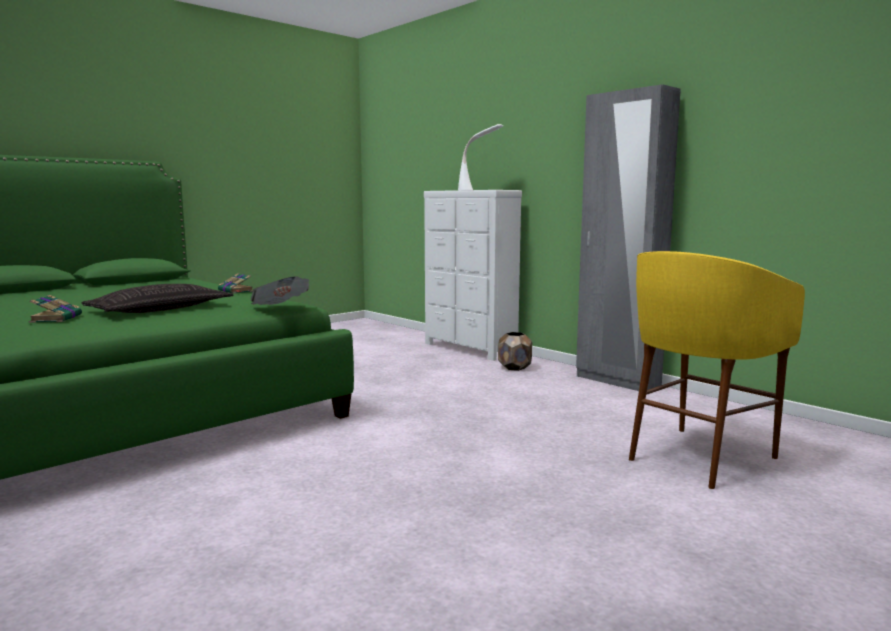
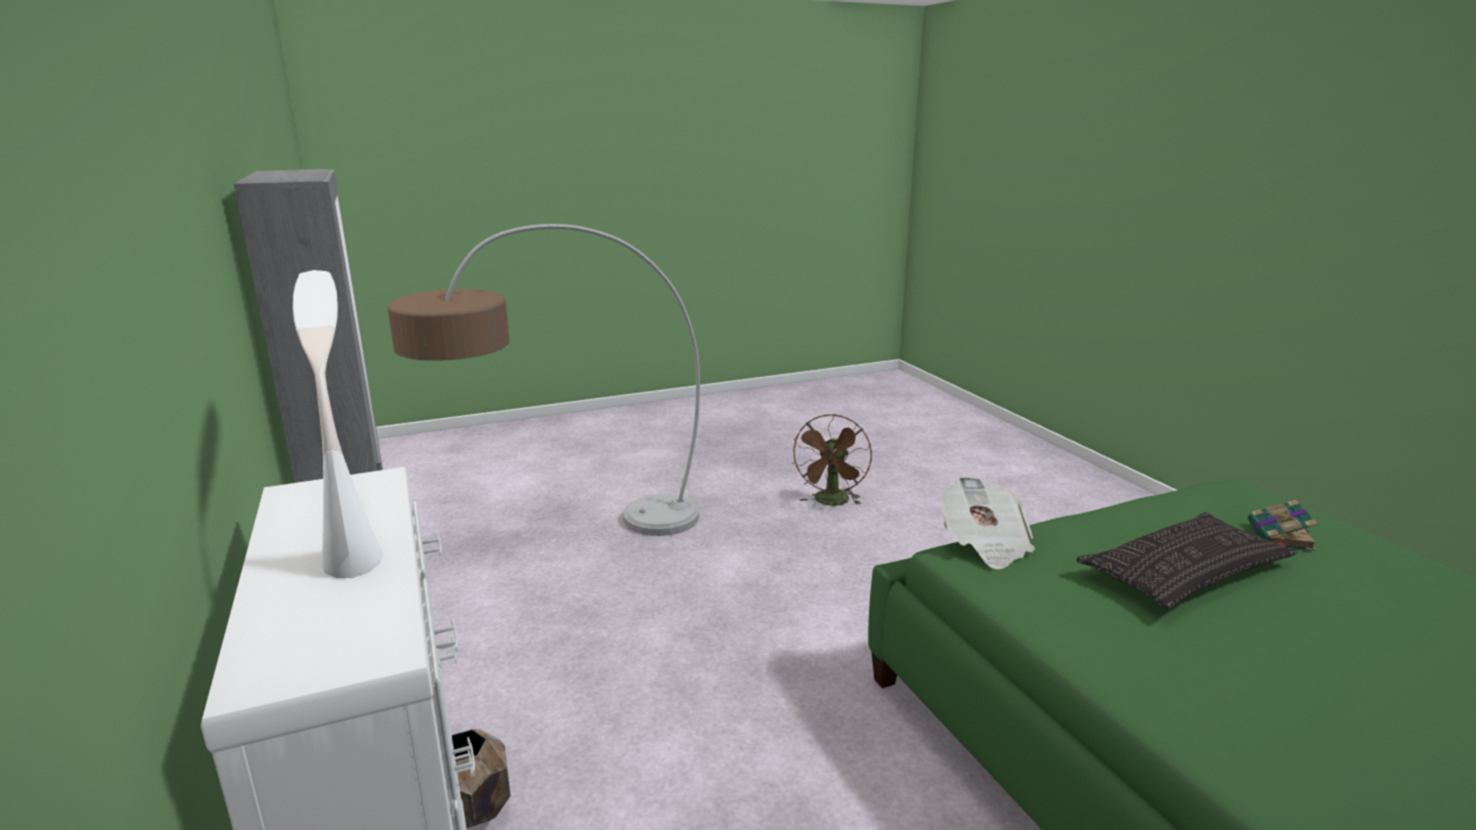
camera: 160 degrees left, 10 degrees up
(236, 291) = (1146, 695): book -> none
(437, 557) = (832, 502): none -> brown fan
(698, 457) = (557, 536): yellow stool -> floor lamp

